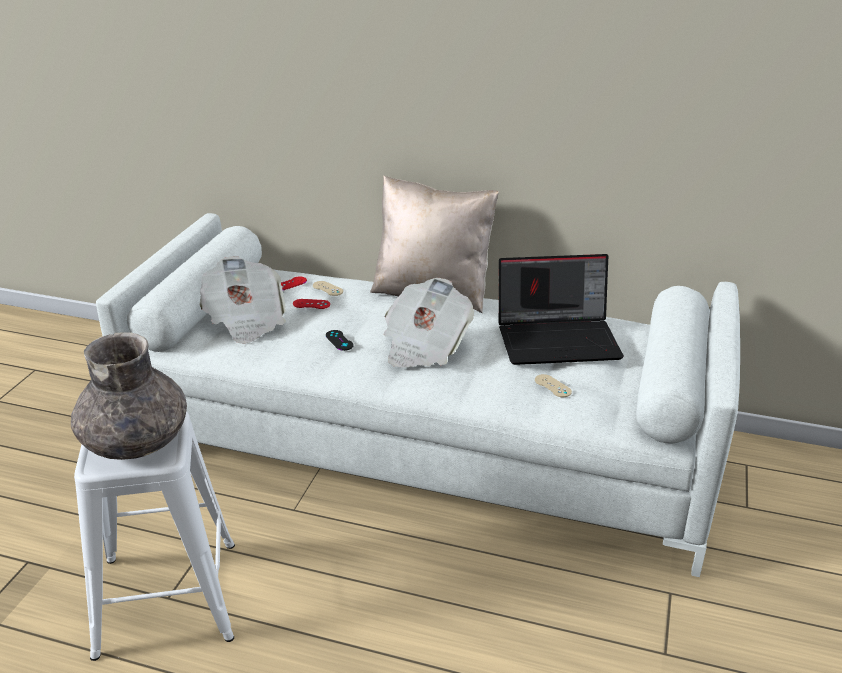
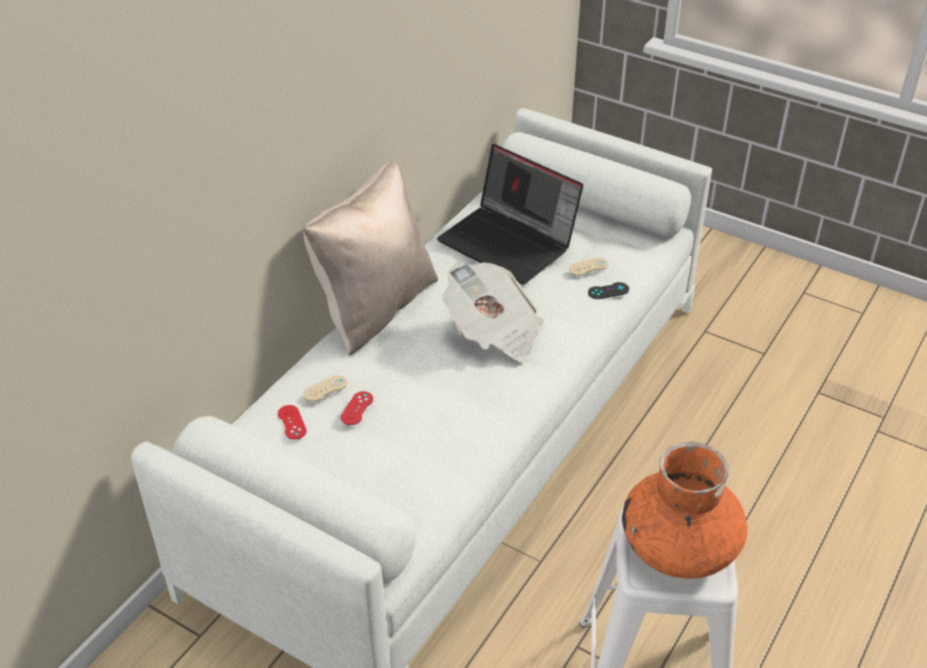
camera: 75 degrees left, 10 degrees up
(136, 441) = (679, 546): grey vase -> orange vase
(245, 320) = (372, 471): newspaper -> none
(339, 340) = (455, 394): black game controller -> black game controller (608, 291)
(559, 338) = (510, 243): laptop -> laptop turned 120 degrees clockwise

